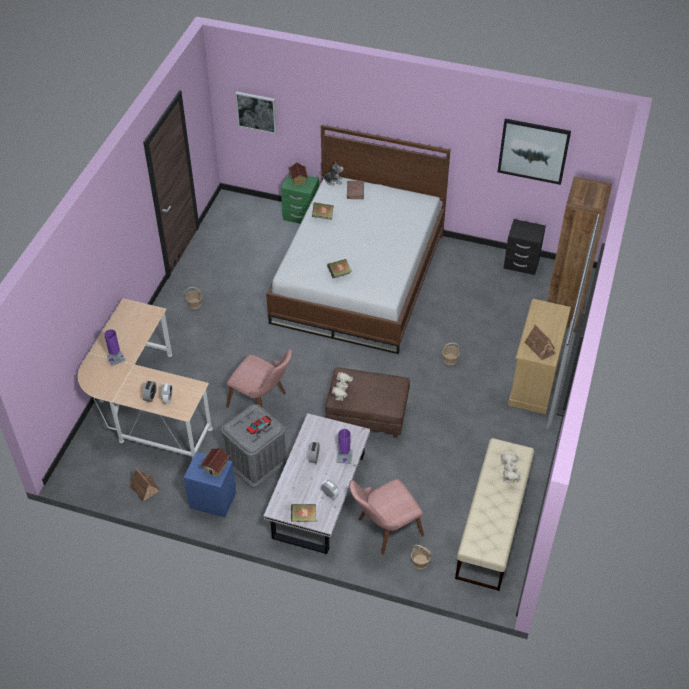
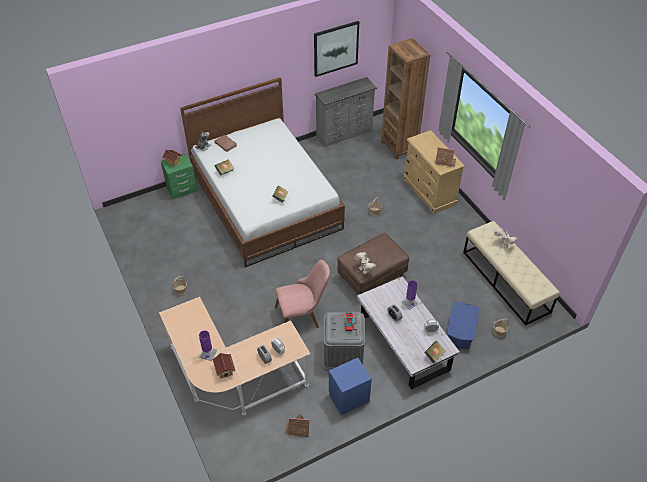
camera: 45 degrees left, 0 degrees up
(216, 468) = (354, 369): toy house -> toy house (225, 370)
(256, 112) = (123, 125): picture -> none
(383, 530) = (460, 331): pink chair -> blue storage box
(521, 263) = (345, 134): black nightstand -> grey dresser

